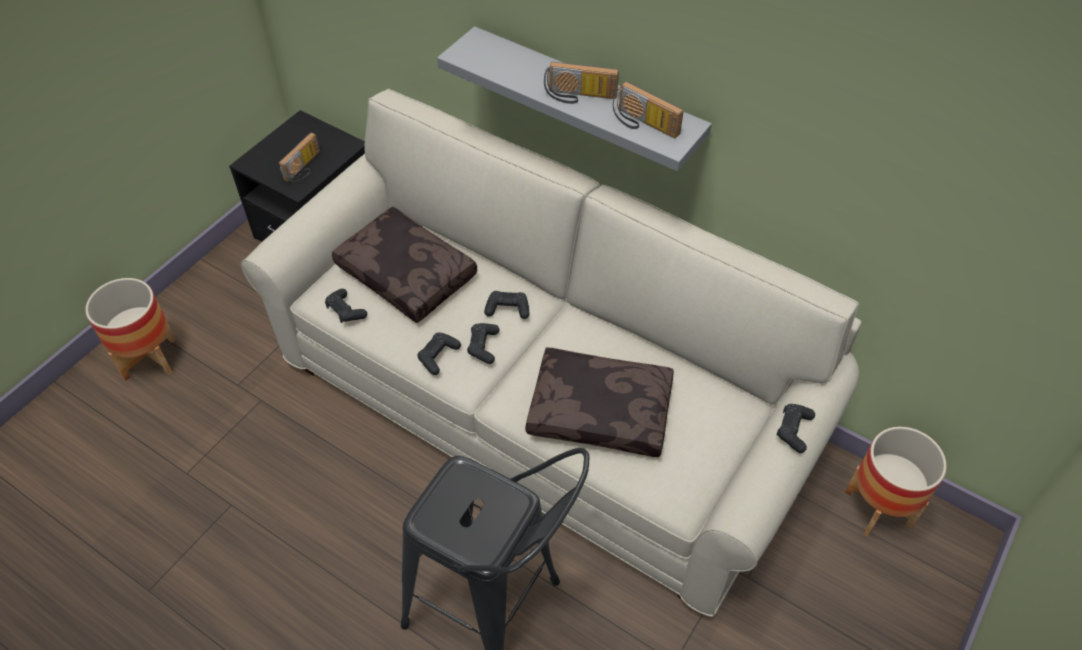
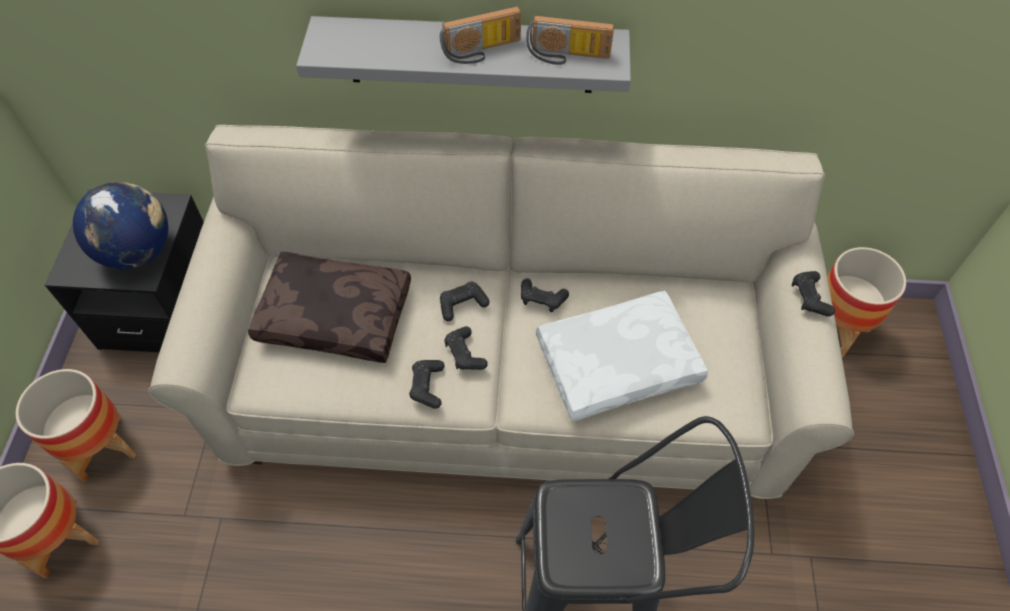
camera: 30 degrees left, 5 degrees up
(214, 310) = (102, 448): none -> planter
(304, 168) = (138, 251): radio -> globe
(345, 311) = (297, 385): black game controller -> black game controller (542, 299)
(601, 409) = (617, 361): brown pillow -> white pillow

